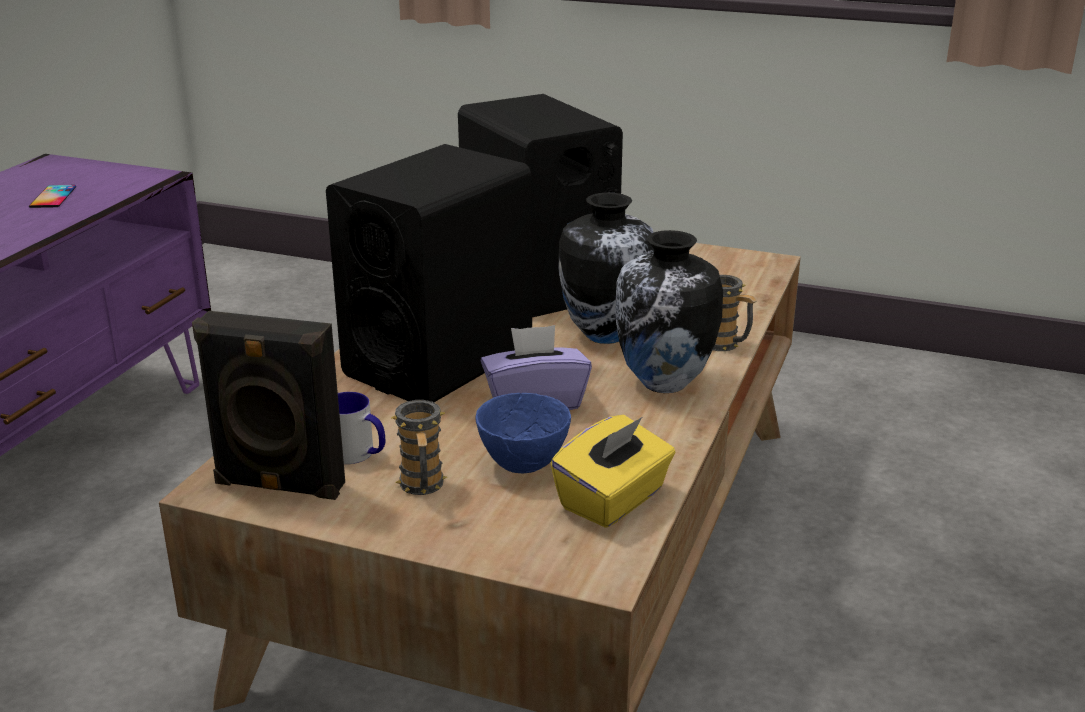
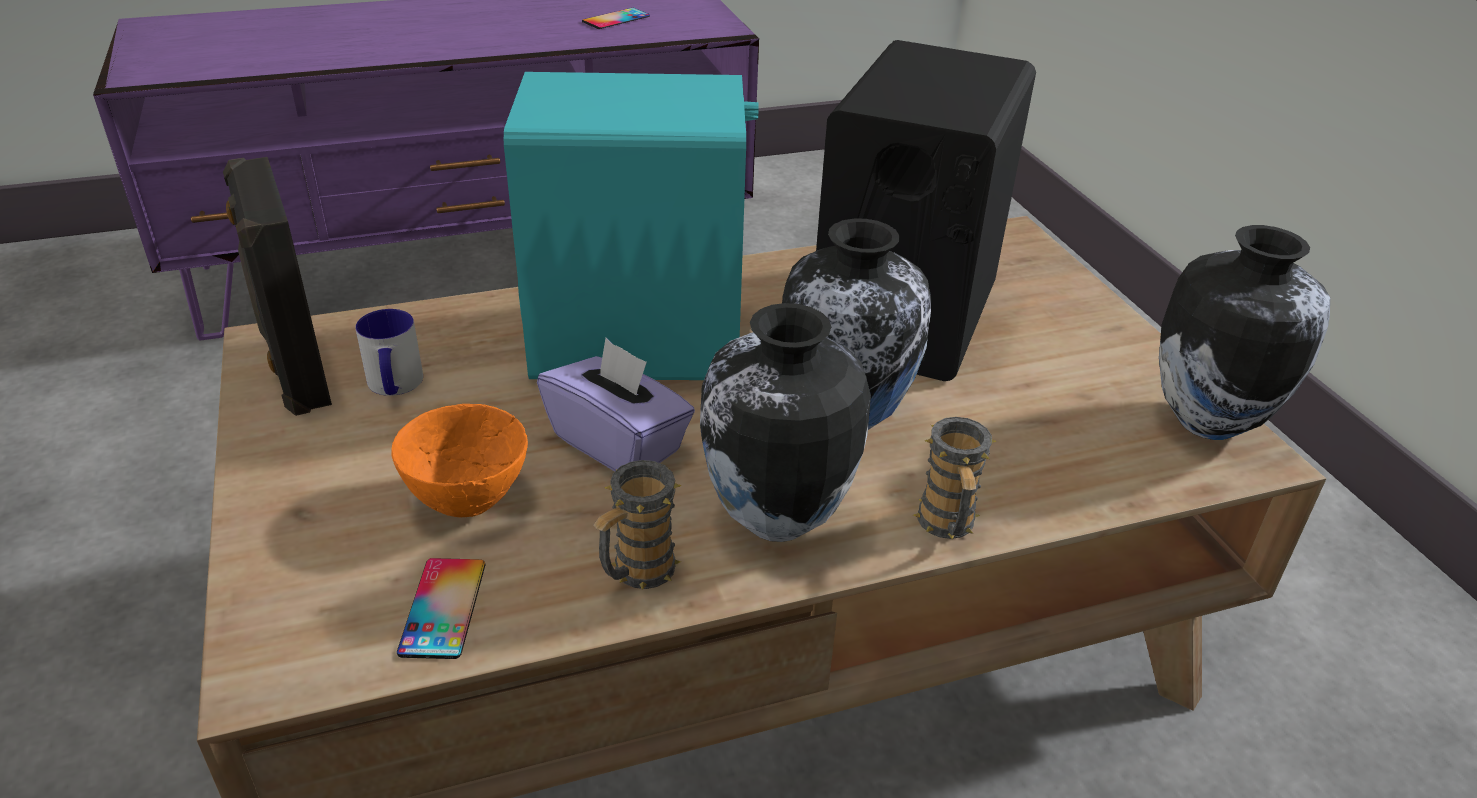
camera: 50 degrees right, 10 degrees up
(422, 487) = (361, 456): mug -> mug (636, 573)
(439, 361) = (639, 341): black speaker -> turquoise speaker
(521, 464) = (468, 499): blue bowl -> orange bowl
(613, 500) = (443, 608): yellow tissue box -> phone
(731, 258) = (1207, 421): none -> vase

